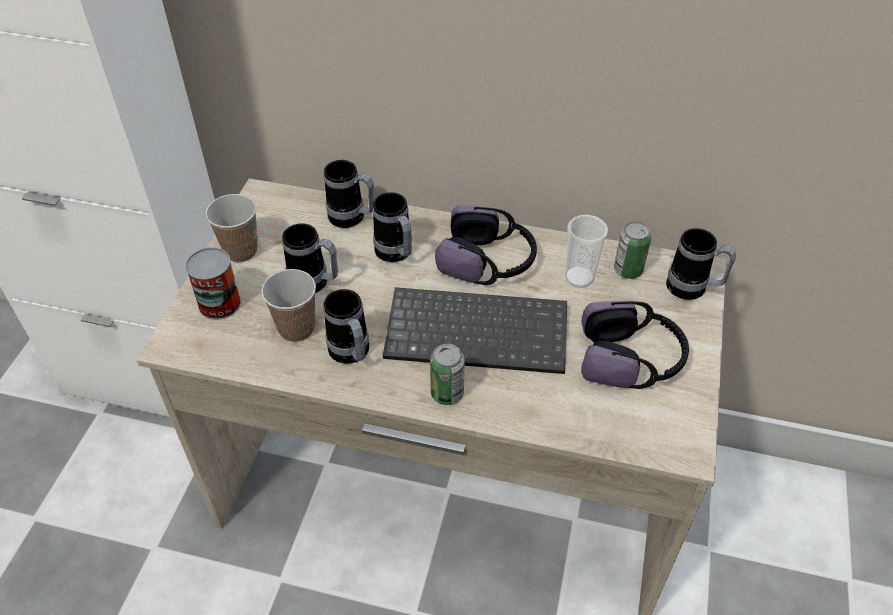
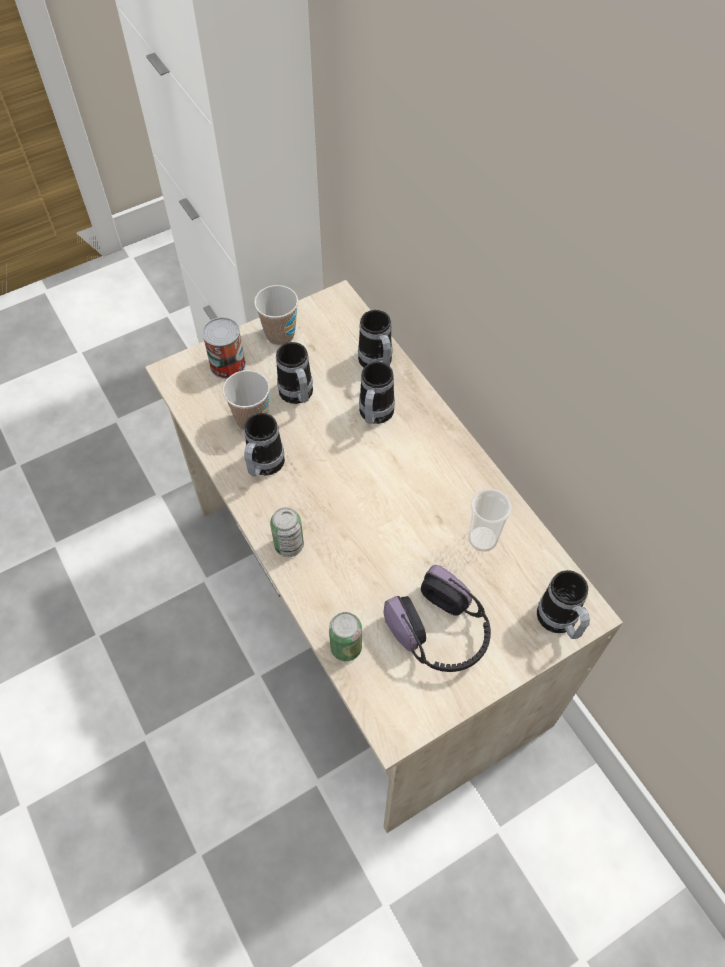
camera: 45 degrees right, 10 degrees up
(479, 331) = (362, 519): keyboard -> none
(488, 262) = (430, 472): headphones -> none
(628, 270) = (527, 564): can -> can (346, 647)

